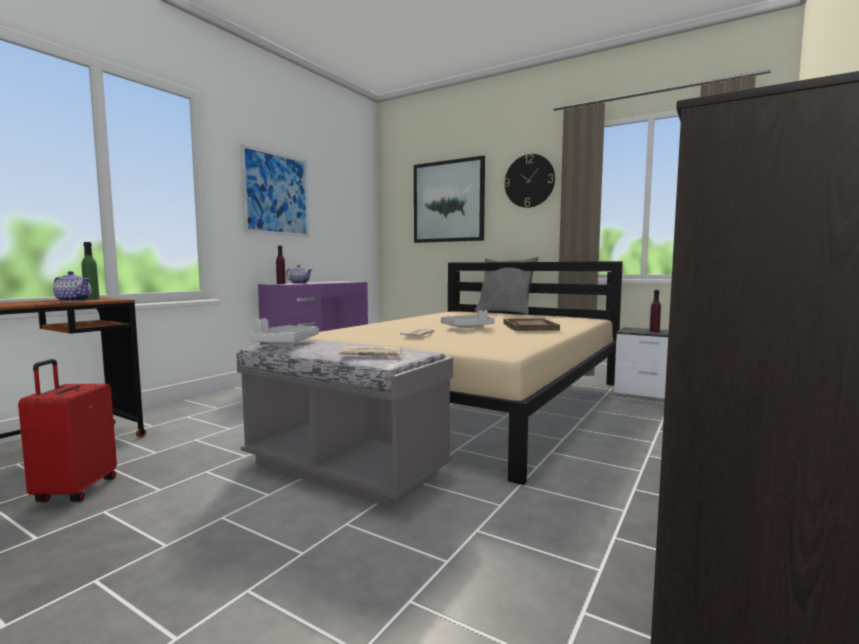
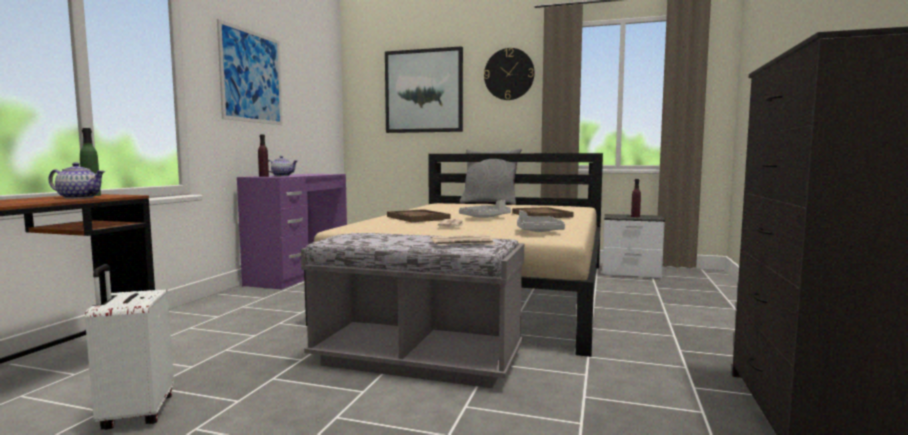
camera: 15 degrees left, 0 degrees up
(74, 491) = (135, 414): red suitcase -> white suitcase
(285, 343) = (351, 237): grey tray -> grey tray (537, 231)
(401, 326) = (417, 218): none -> brown tray

